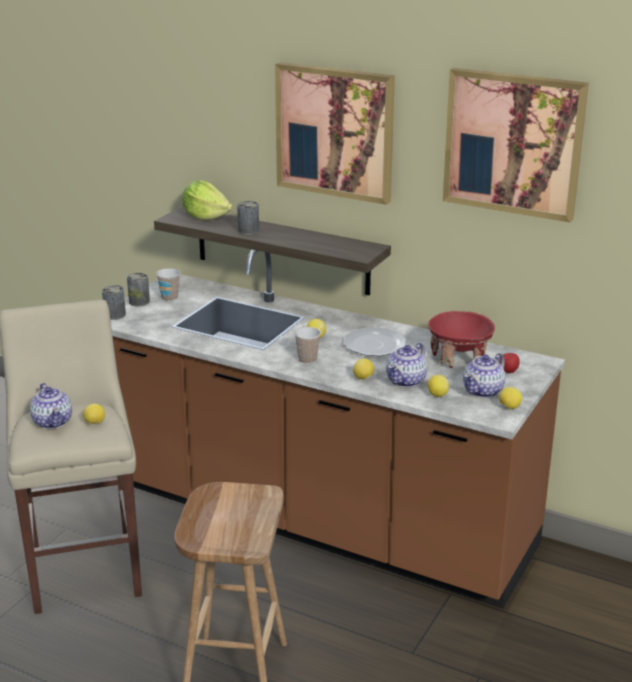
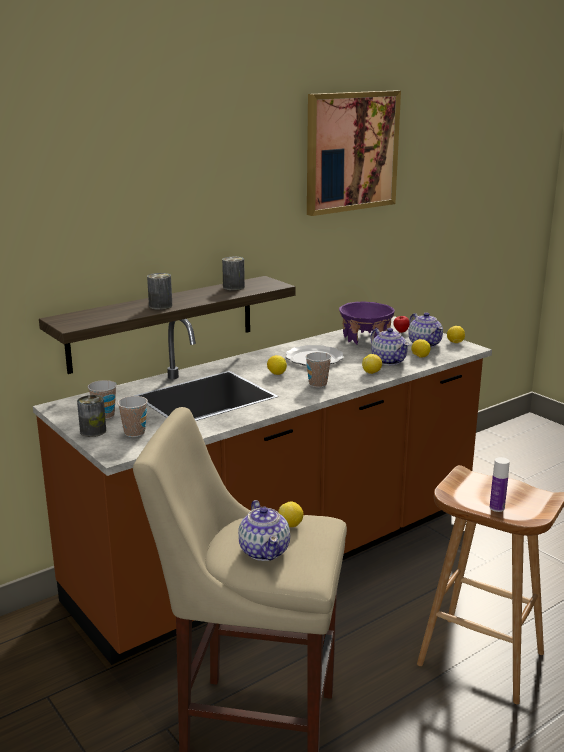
camera: 65 degrees left, 5 degrees down
(53, 421) = (264, 551): teapot -> teapot turned 75 degrees clockwise
(115, 315) = (110, 448): can -> can (233, 287)
(146, 315) = (134, 433): none -> cup
(206, 217) = (92, 314): lettuce -> none
(207, 521) = (497, 508): none -> bottle
(335, 132) = (211, 178): picture -> none
(459, 358) = (365, 339): red bowl -> purple bowl

